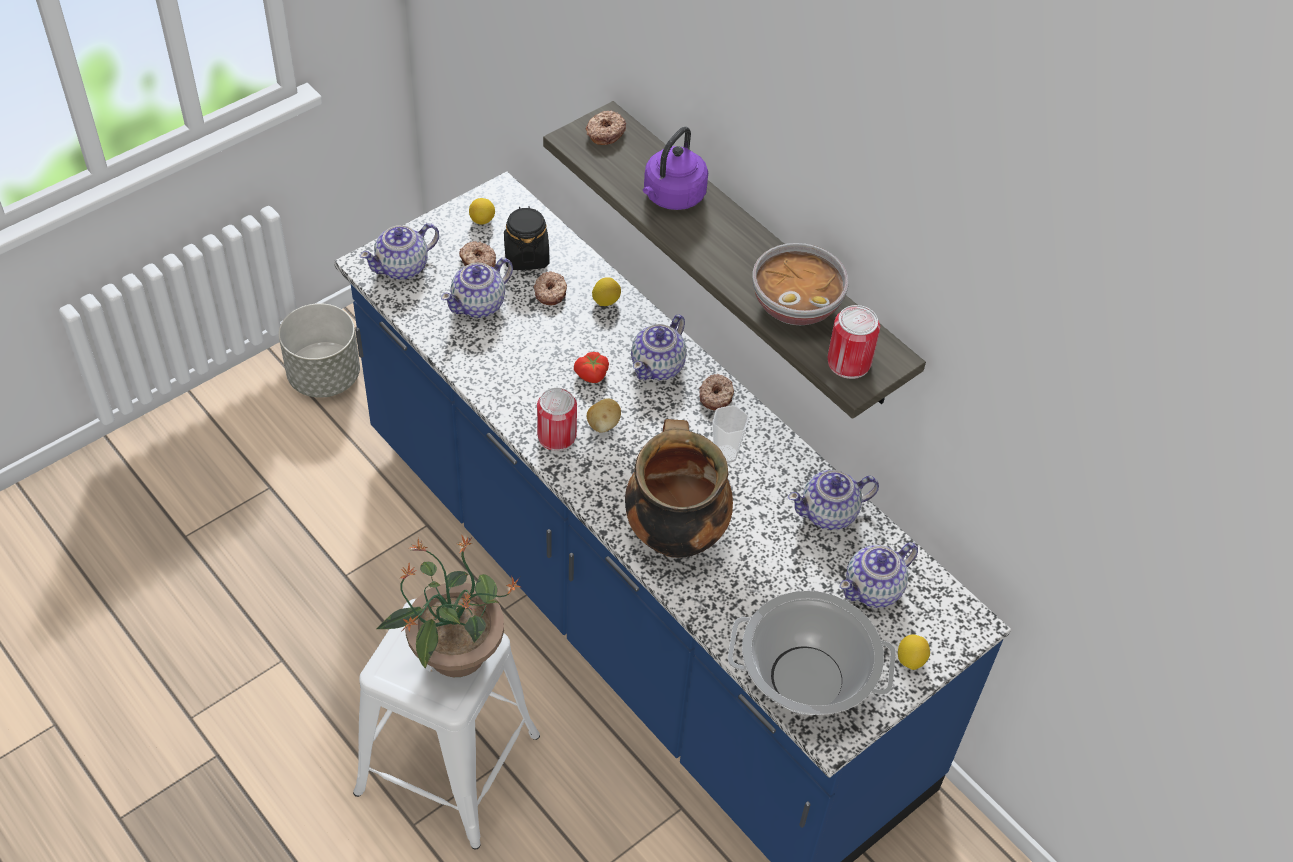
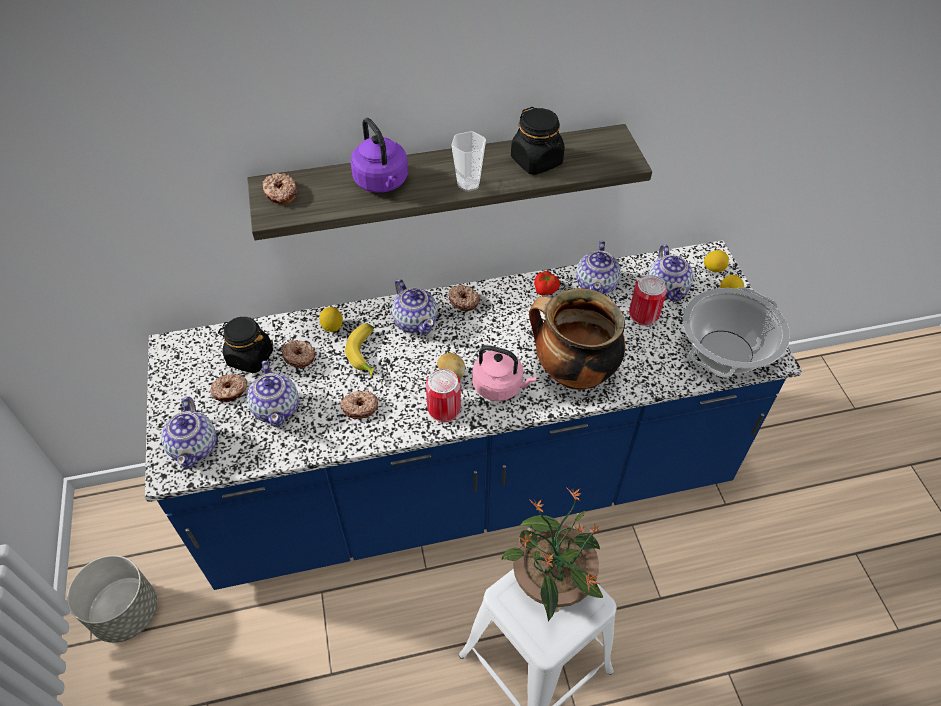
camera: 60 degrees left, 0 degrees up
(482, 220) = (188, 371): lemon -> lemon (714, 268)
(518, 367) = (360, 407): none -> donut
(588, 344) = (366, 354): none -> banana
(592, 375) = (399, 363): tomato -> tomato (546, 289)
(615, 473) = (500, 386): none -> pink kettle
(726, 454) = (518, 316): cup -> cup (468, 184)
(795, 304) = (537, 161): bowl -> black jar
(849, 362) = (607, 157): can -> can (643, 314)

